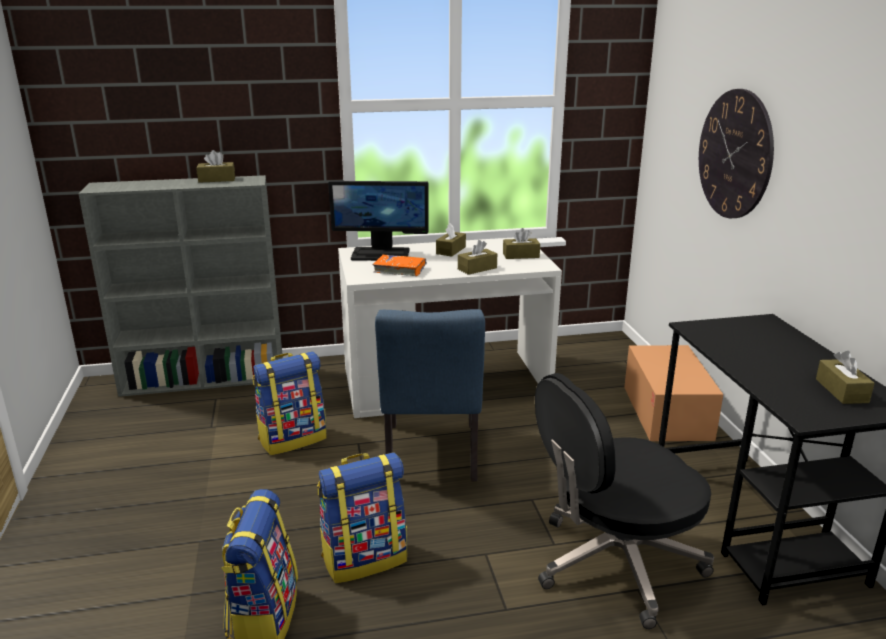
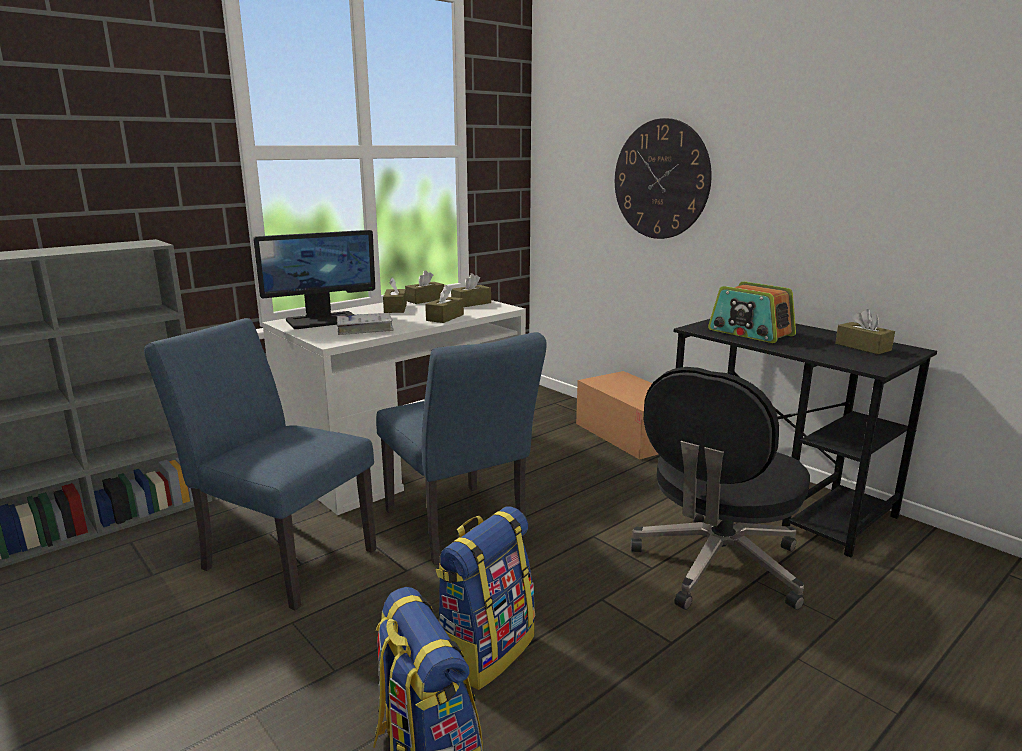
camera: 30 degrees left, 5 degrees down
(217, 179) = (92, 246): brown tissue box -> brown tissue box (425, 300)
(293, 438) = (280, 556): backpack -> blue chair
(400, 270) = (365, 329): orange book -> white book
(741, 345) = (750, 333): none -> radio

